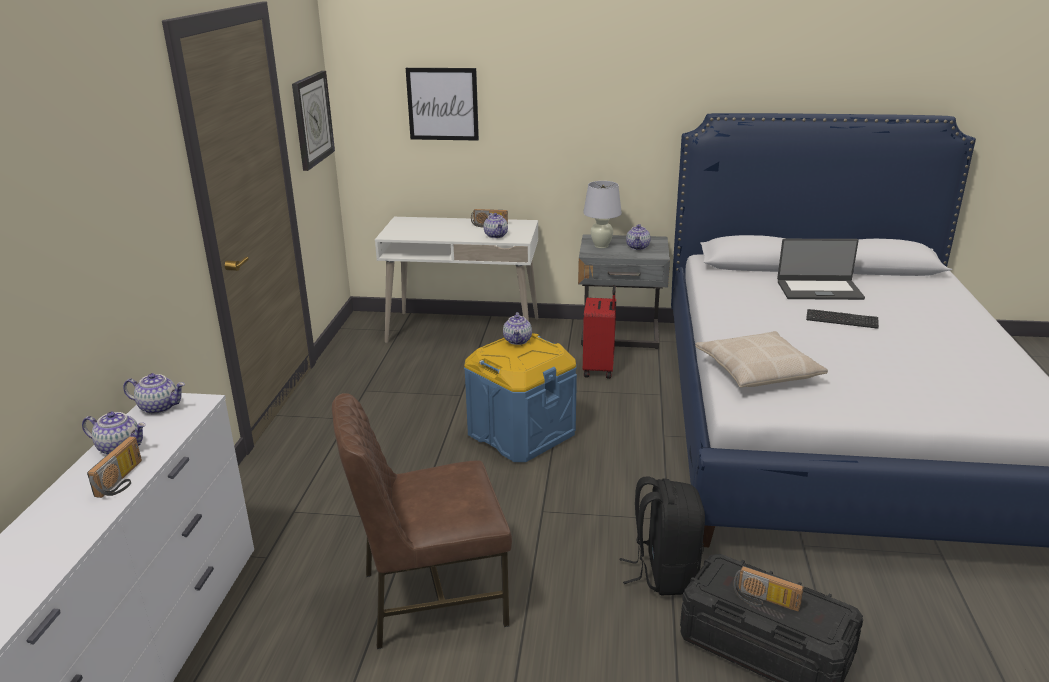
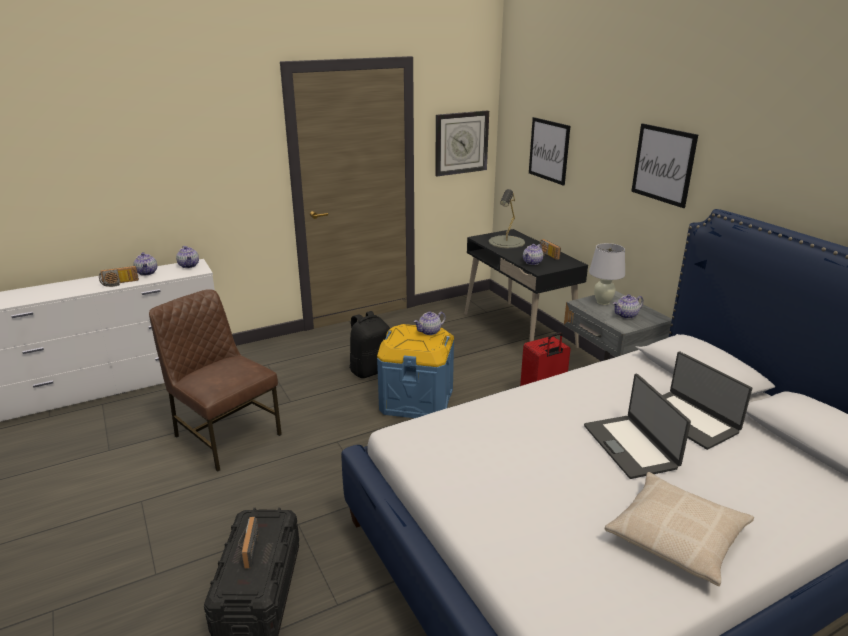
camera: 55 degrees right, 0 degrees up
(425, 229) = (506, 242): none -> grey table lamp
(463, 330) = (519, 330): white desk -> black desk
(625, 86) = (663, 164): none -> picture
(663, 573) = (310, 515): black backpack -> black backpack (371, 370)
(757, 370) = (466, 426): beige pillow -> beige pillow (677, 536)
(841, 320) = (631, 446): keyboard -> laptop

